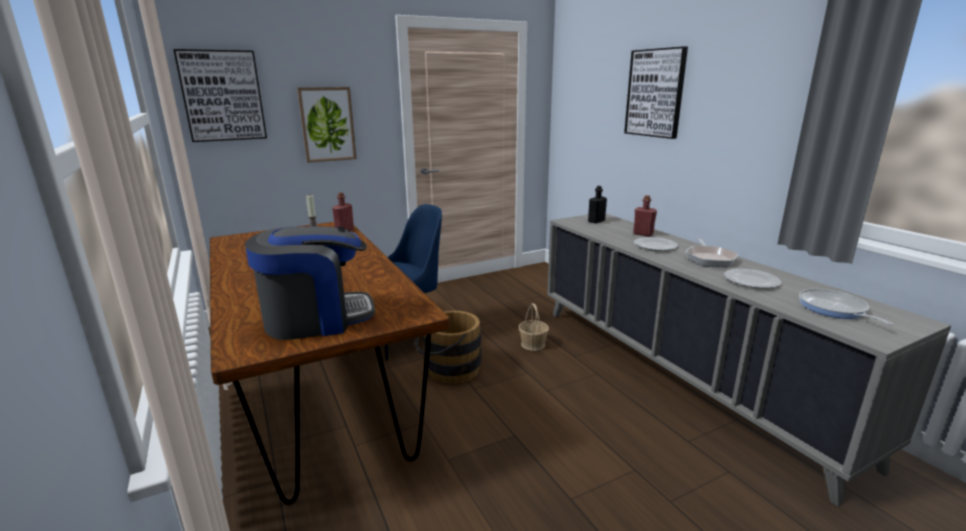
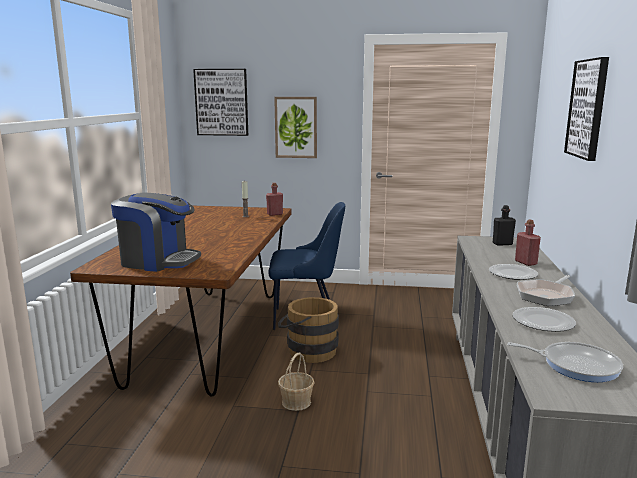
camera: 35 degrees right, 5 degrees down
(533, 344) = (403, 355): basket -> basket (296, 402)
(834, 309) = (576, 365): frying pan -> frying pan turned 90 degrees clockwise

